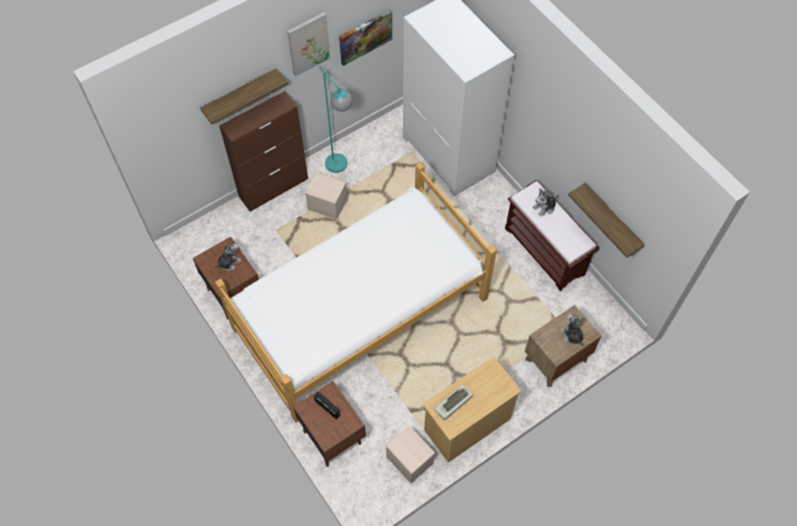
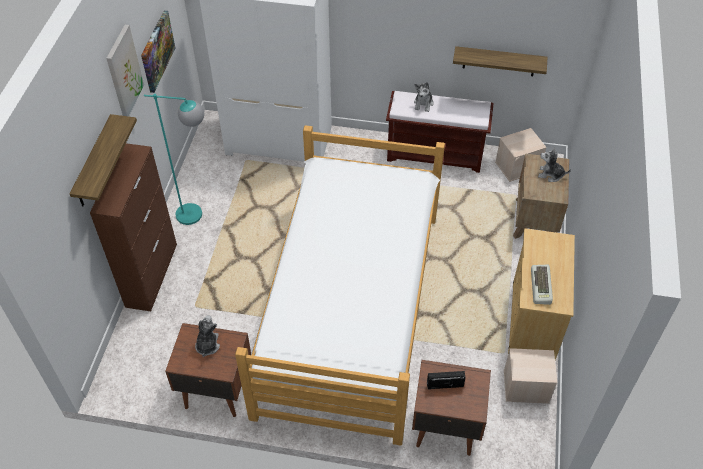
camera: 45 degrees left, 10 degrees down
(328, 204) = (220, 250): beige storage box -> beige storage box (517, 166)

